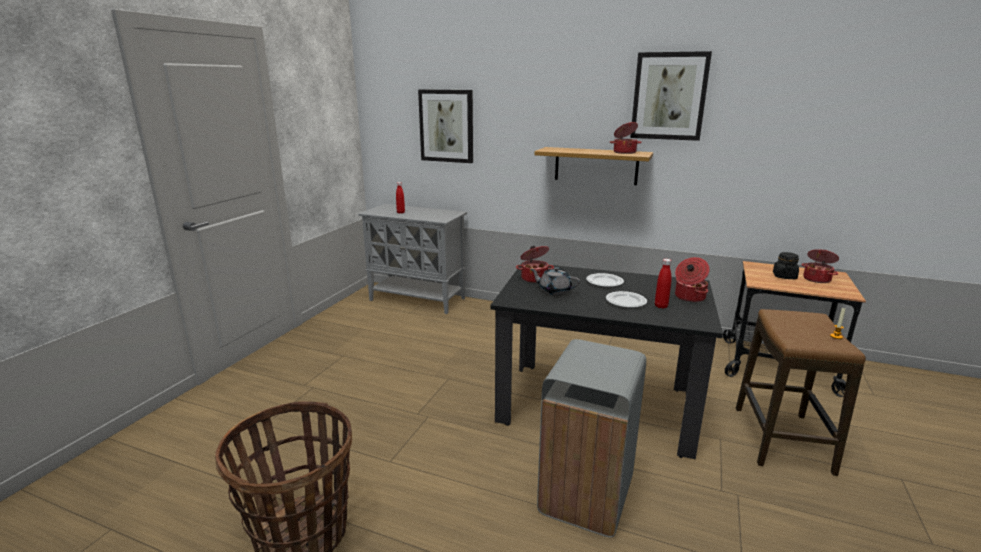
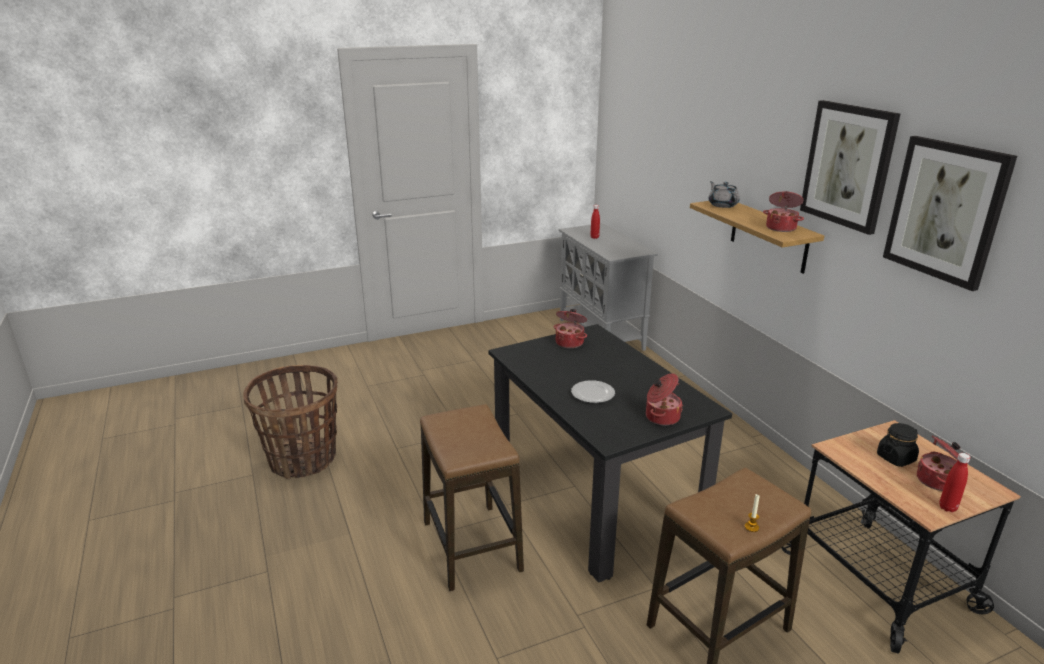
camera: 45 degrees right, 5 degrees up
(446, 126) = (654, 151): picture -> picture (946, 211)
(554, 291) = (559, 359): grey teapot -> grey teapot (722, 205)
(584, 497) = (471, 546): grey trash can -> stool
(605, 282) = (620, 370): plate -> none
(661, 306) = (613, 411): red bottle -> red bottle (947, 507)

